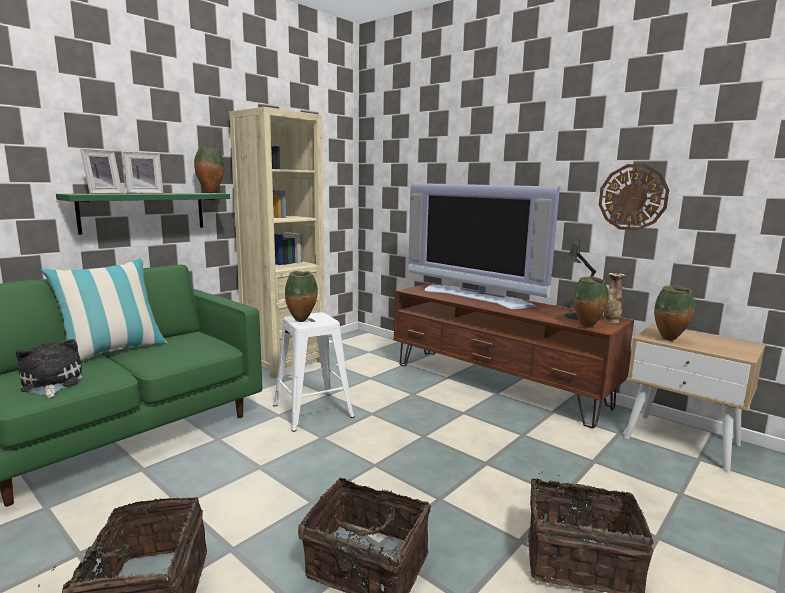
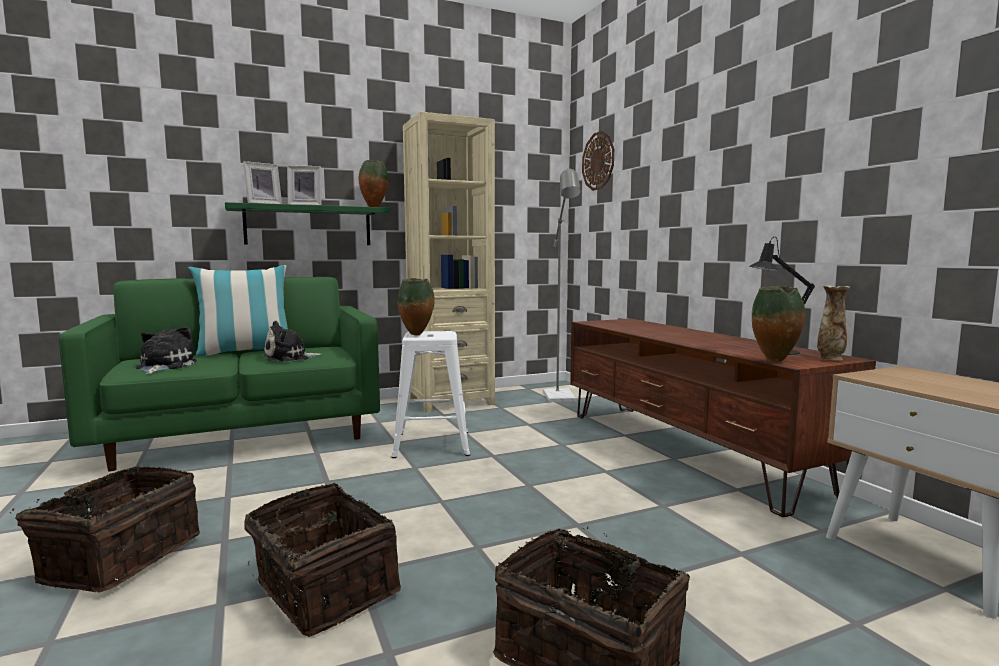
camera: 25 degrees right, 5 degrees down
(175, 354) = (289, 358): none -> plush toy
(371, 348) = (560, 398): none -> grey floor lamp
(476, 296) = (666, 330): television -> none
(632, 197) = (871, 171): wall clock -> wall clock (598, 161)
(670, 340) = (897, 381): vase -> none

